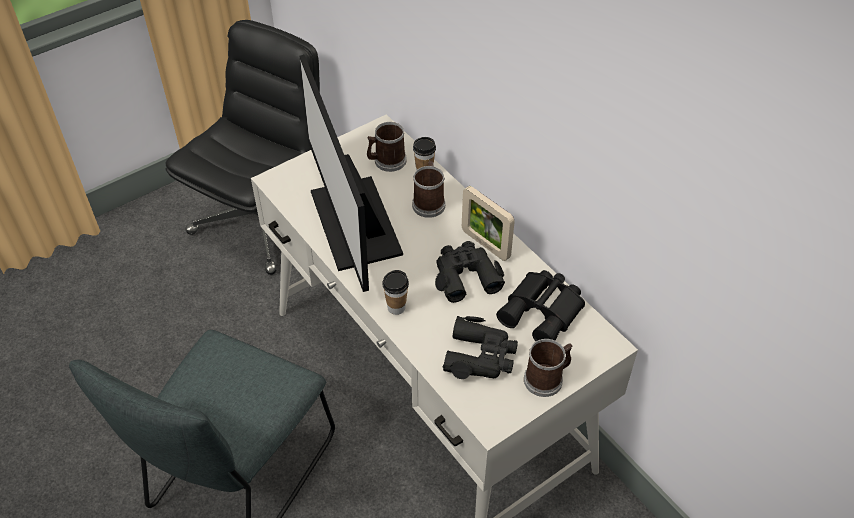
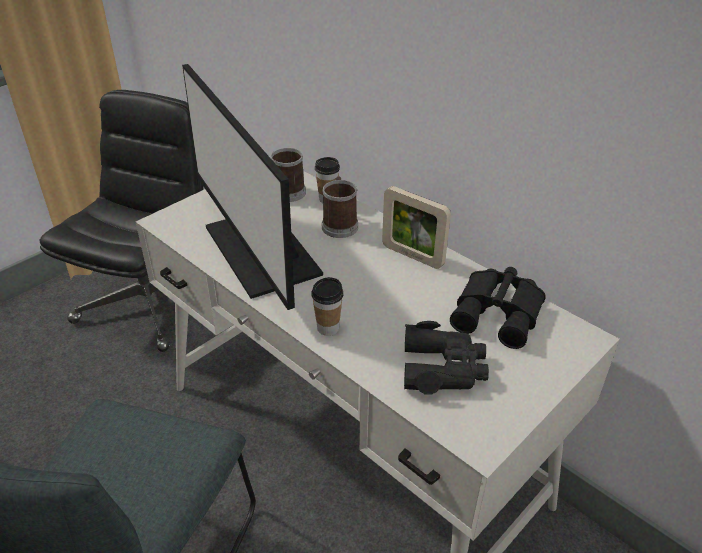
camera: 10 degrees left, 10 degrees down
(465, 276) = (399, 287): black binoculars -> none
(547, 378) = (530, 382): mug -> none

